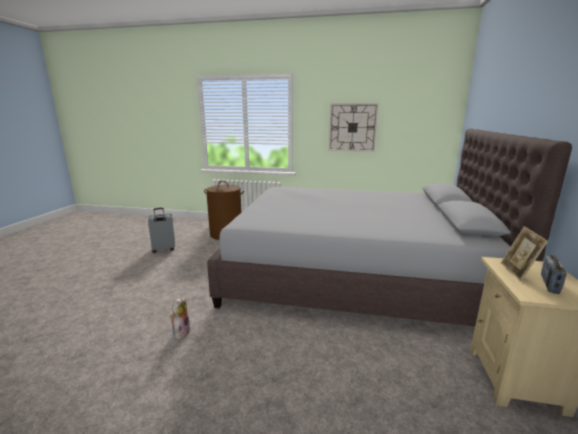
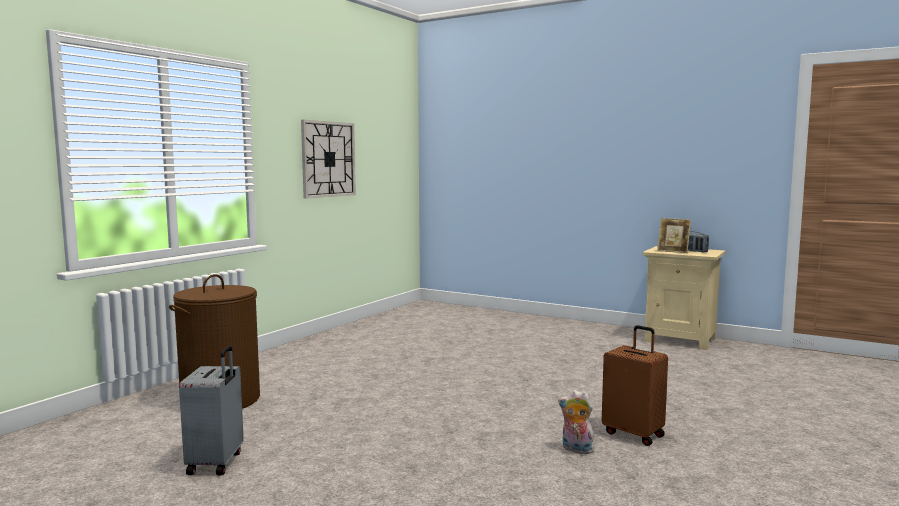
camera: 70 degrees left, 10 degrees down
(211, 356) = (634, 434): none -> brown suitcase
(354, 276) = (488, 349): grey bed -> none

